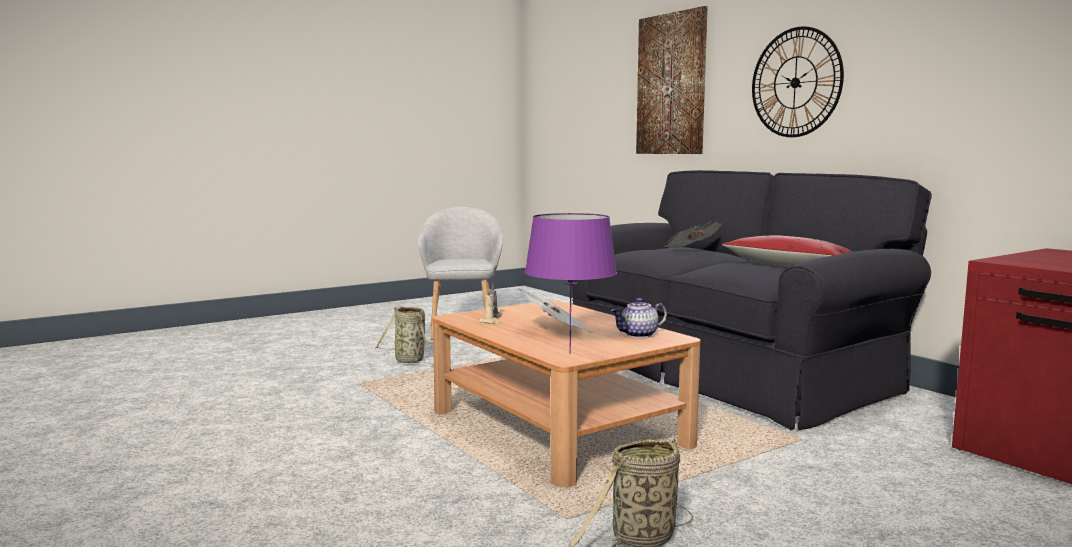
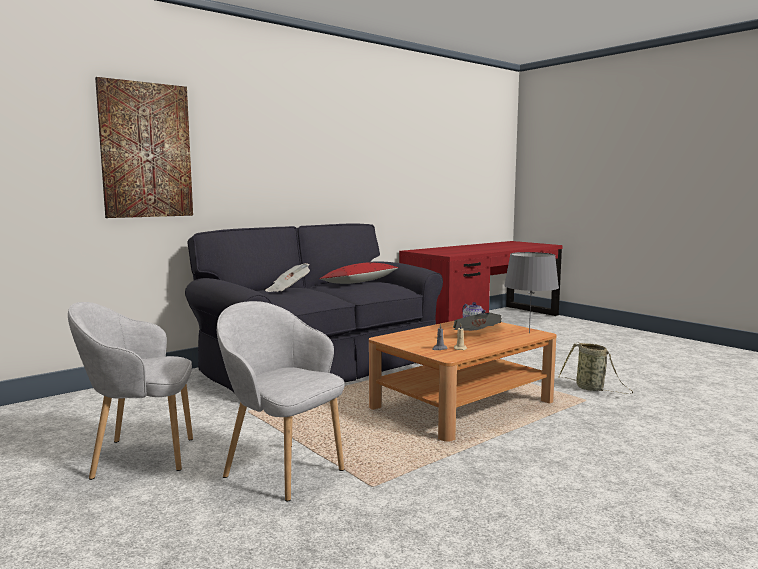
camera: 95 degrees left, 0 degrees up
(411, 361) = (283, 470): basket -> grey armchair
(569, 353) = (529, 333): purple table lamp -> grey table lamp
(795, 82) = (271, 162): wall clock -> none

